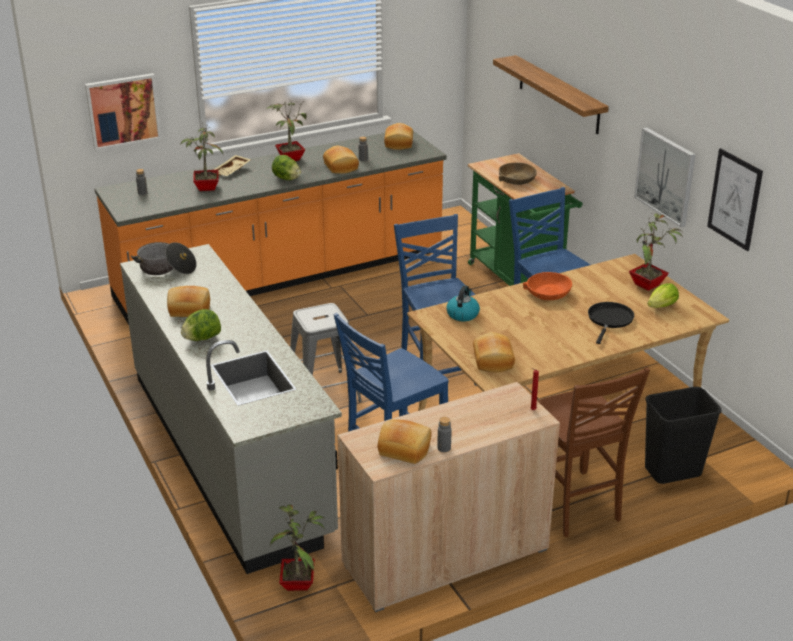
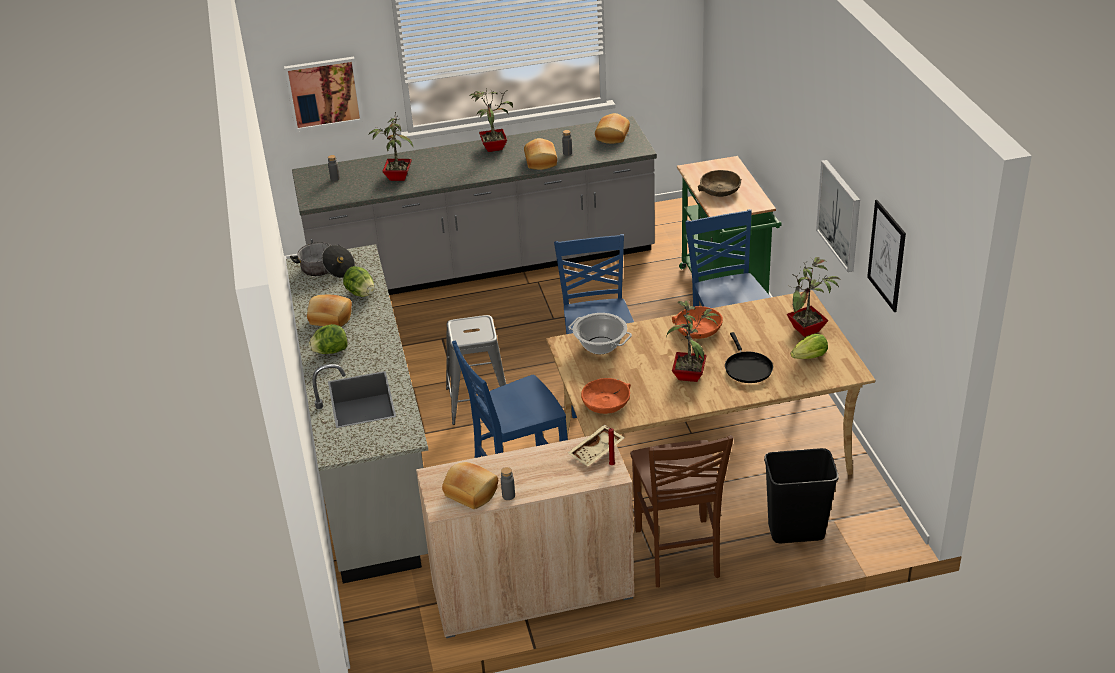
camera: 15 degrees right, 5 degrees up
(232, 171) = (430, 158): beige tray -> beige tray (597, 451)
(281, 276) = (483, 265): orange counter -> grey counter
(286, 179) = (480, 172): lettuce -> lettuce (361, 293)
(299, 584) = (387, 600): potted plant -> potted plant (690, 376)
(462, 314) = (600, 346): kettle -> cooking pot
(492, 361) = (606, 402): bread -> orange bowl
(558, 94) = (766, 104): shelf -> none
(609, 320) = (747, 368): black frying pan -> black frying pan turned 135 degrees clockwise

